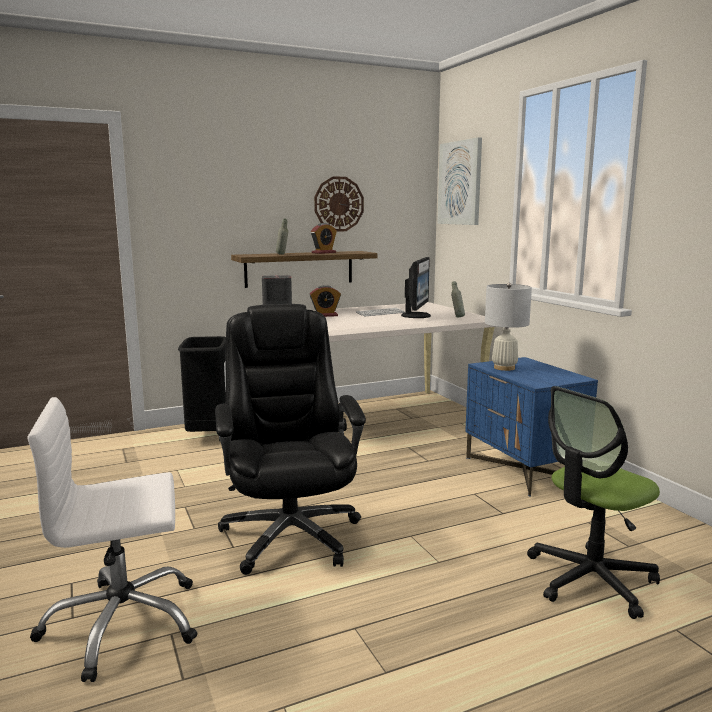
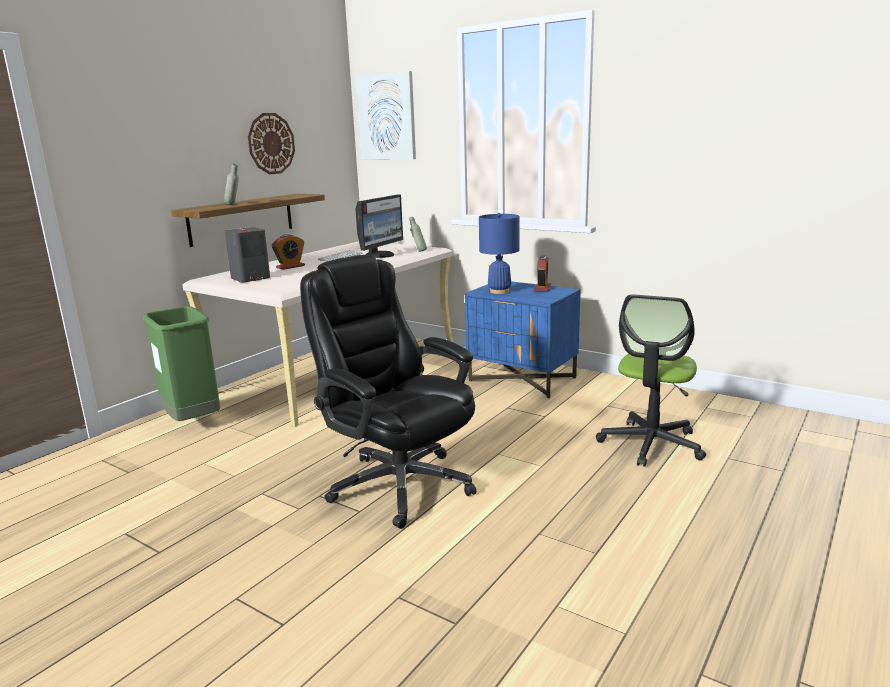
camera: 30 degrees left, 5 degrees up
(122, 624) = (342, 609): white office chair -> none
(209, 436) = (193, 421): black trash can -> green trash can
(324, 252) = (270, 198): alarm clock -> alarm clock (542, 288)
(417, 316) = (381, 255): monitor -> monitor turned 45 degrees clockwise
(504, 368) = (499, 291): white table lamp -> blue table lamp

